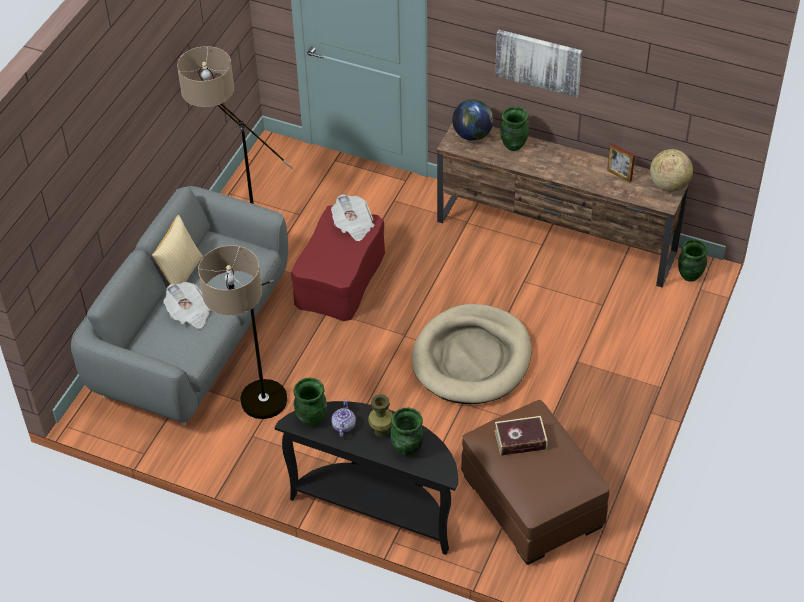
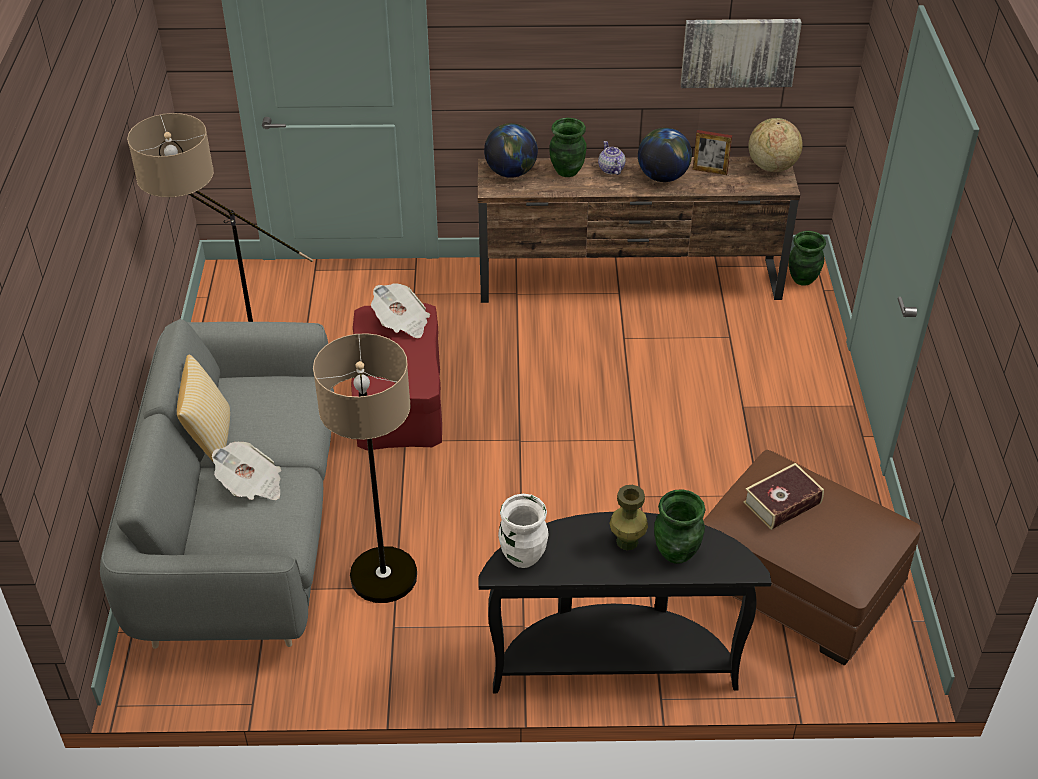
camera: 25 degrees left, 5 degrees down
(311, 418) = (523, 556): green vase -> white vase
(343, 426) = (573, 552): teapot -> teapot (611, 169)
(472, 358) = (618, 441): beige dog bed -> none
(538, 61) = (586, 48): picture -> picture (739, 52)
(580, 170) = (662, 176): none -> globe

